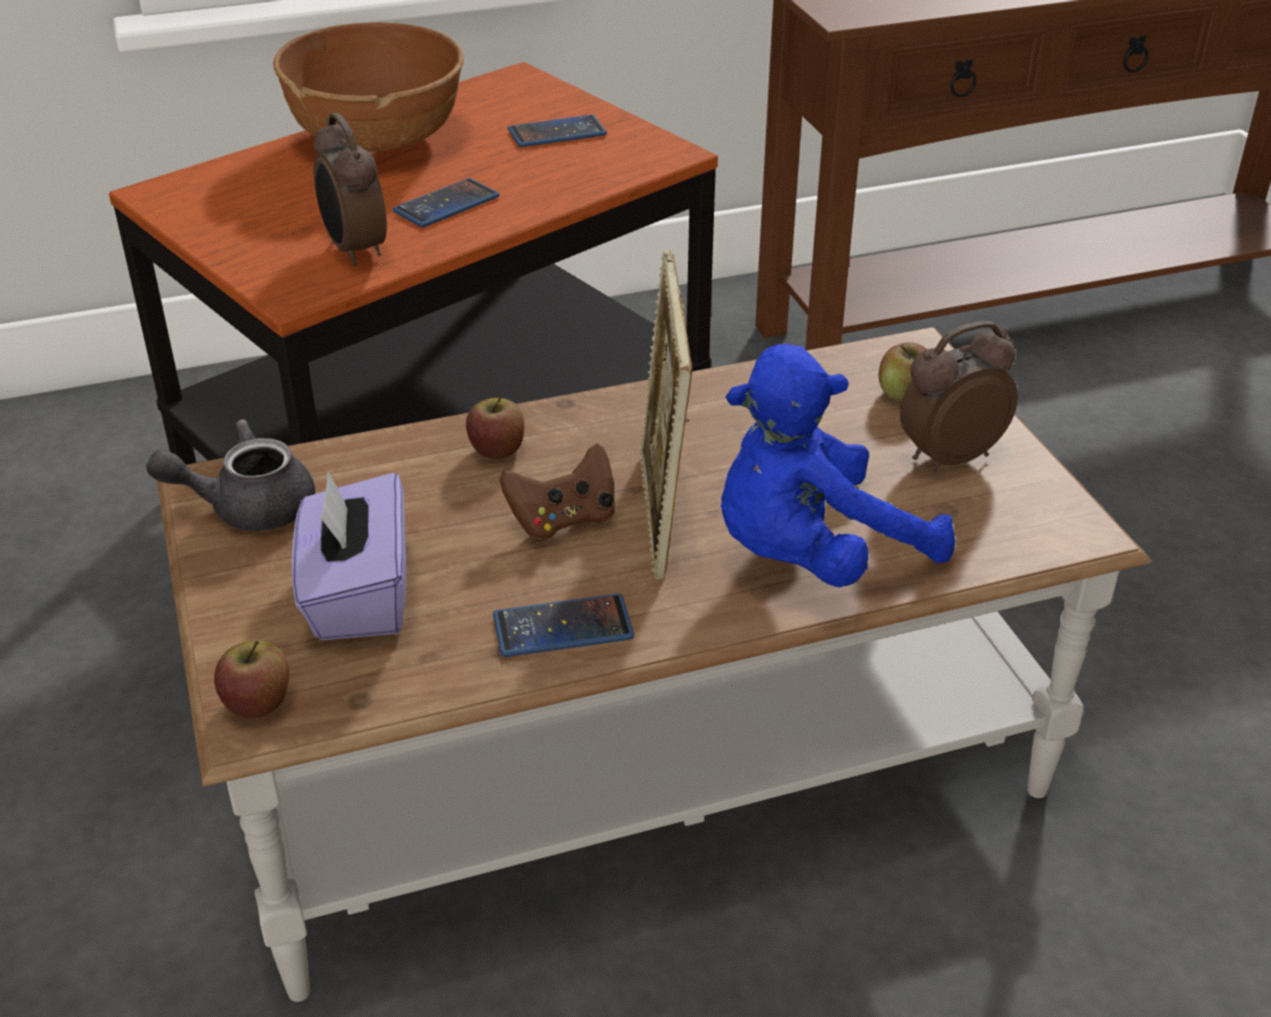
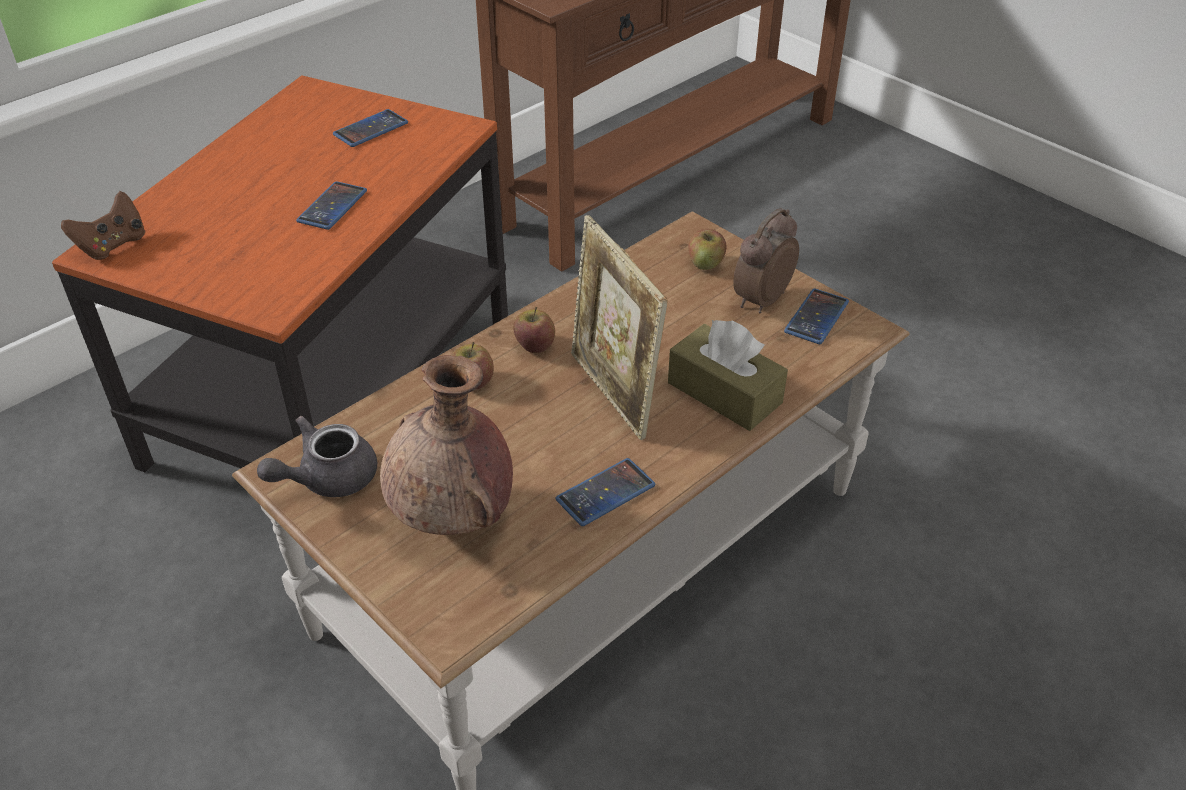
camera: 25 degrees left, 5 degrees up
(257, 702) = (441, 616): apple -> apple (534, 345)
(354, 250) = (291, 261): alarm clock -> none
(357, 595) = (454, 517): purple tissue box -> brown vase
(378, 138) = (238, 164): brown bowl -> none
(563, 520) = (553, 418): brown game controller -> brown game controller (113, 245)
(812, 556) = (724, 393): blue plush toy -> brown tissue box
(1015, 499) = (816, 317): none -> phone

